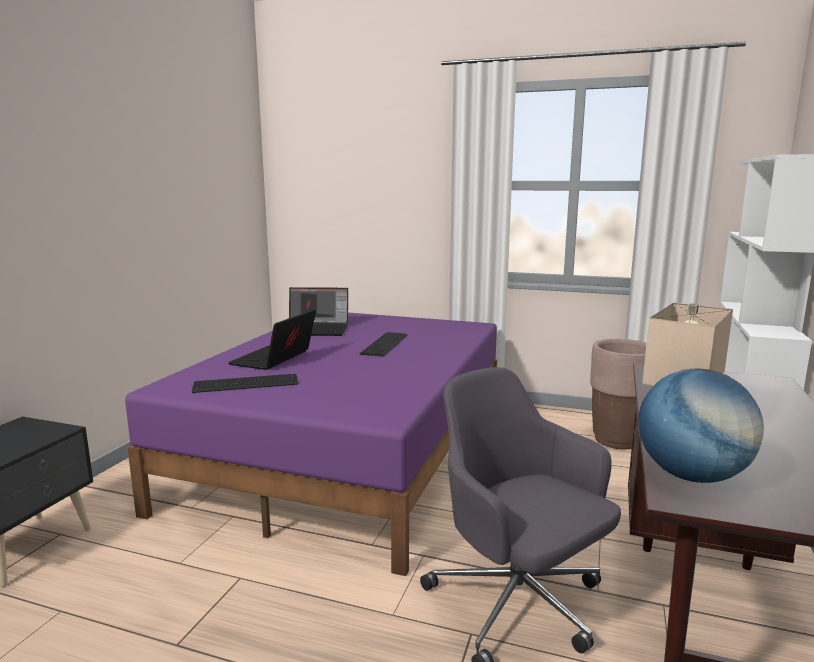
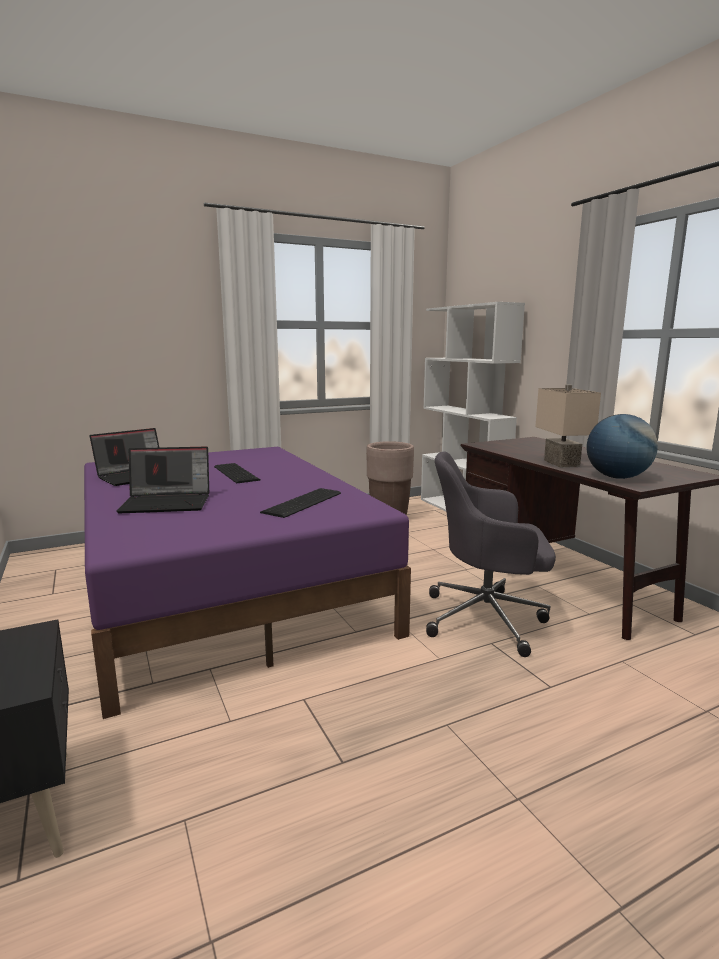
camera: 45 degrees left, 0 degrees up
(247, 384) = (202, 523): keyboard -> keyboard (305, 502)
(274, 359) = (168, 503): laptop -> laptop turned 75 degrees counterclockwise

